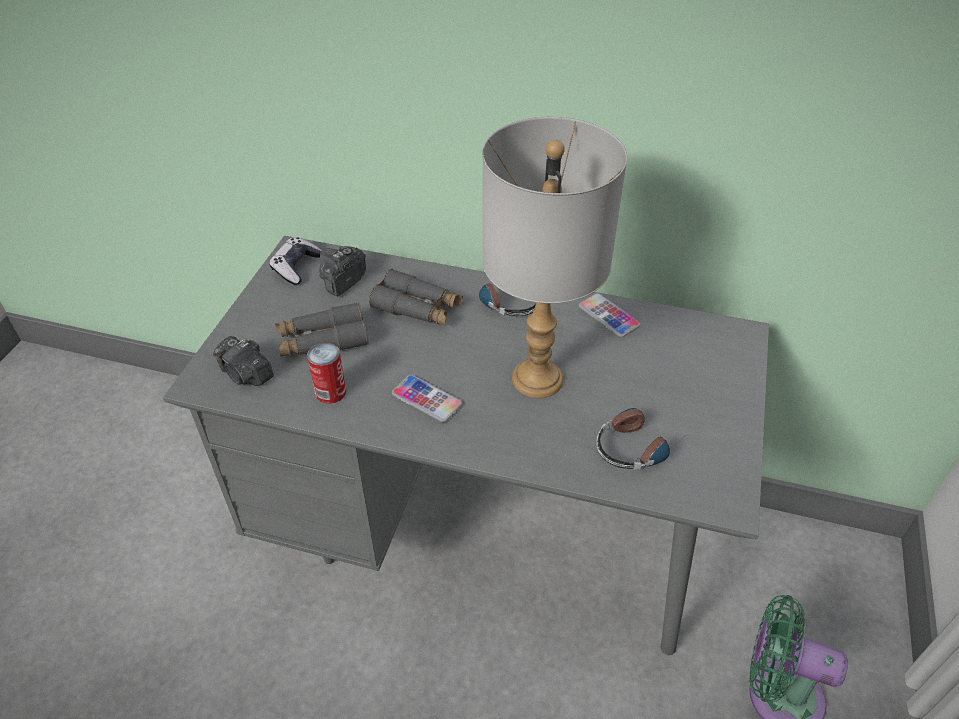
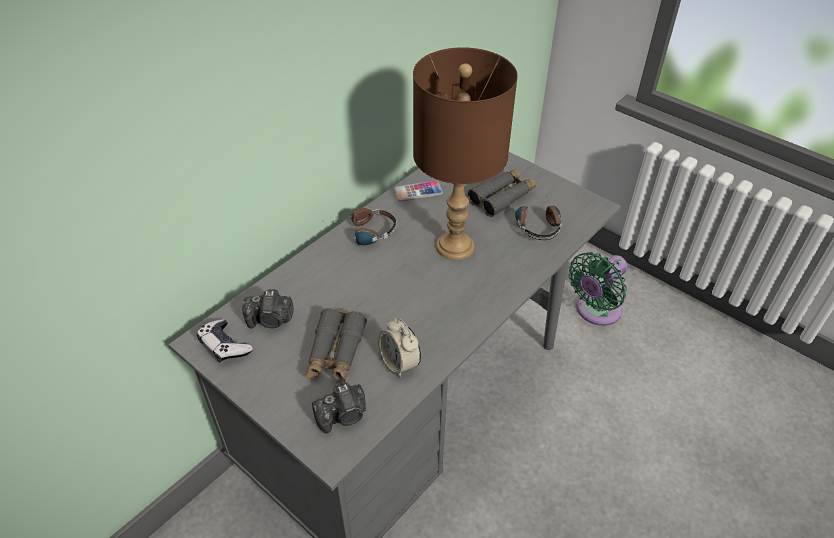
camera: 65 degrees left, 0 degrees up
(330, 392) = (399, 363): can -> alarm clock
(343, 282) = (271, 320): camera -> camera turned 60 degrees counterclockwise
(417, 308) = (339, 283): grey binoculars -> grey binoculars (502, 197)
(427, 399) = (441, 309): phone -> none
(538, 378) = (455, 245): grey table lamp -> brown table lamp

